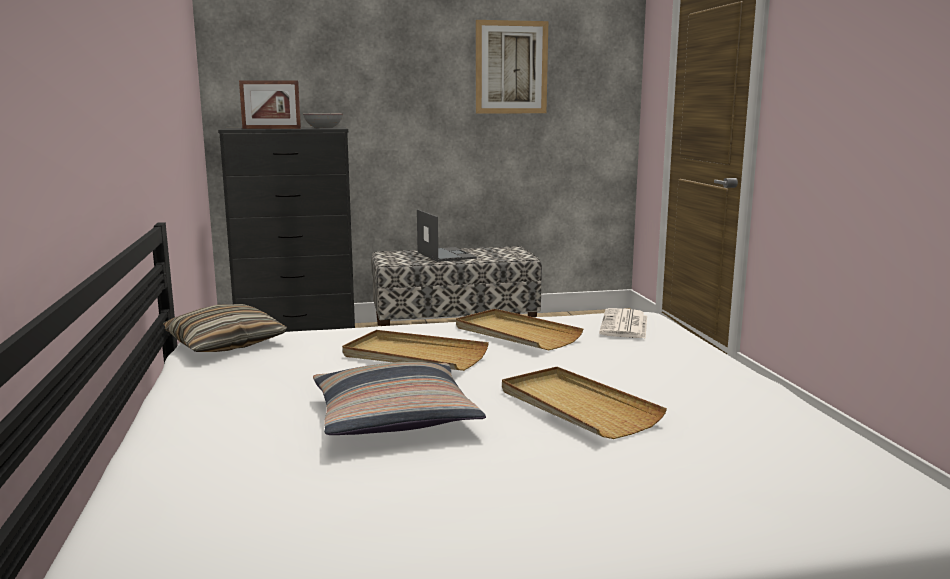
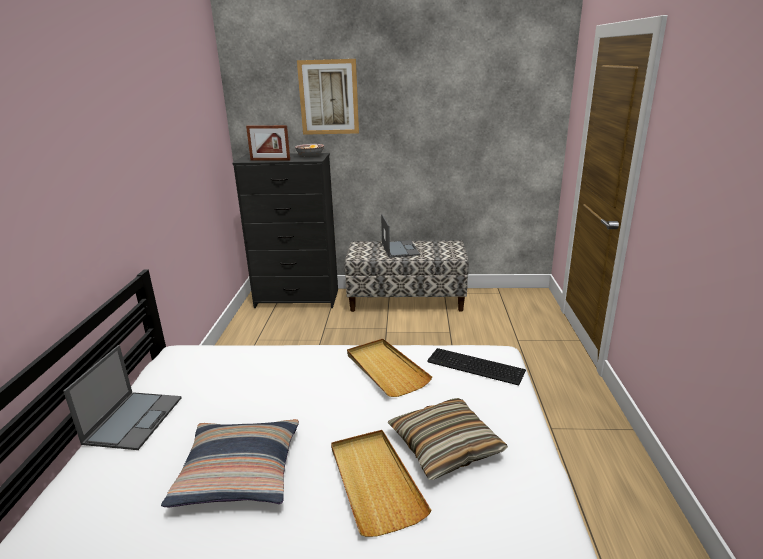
camera: 15 degrees right, 10 degrees up
(200, 392) = (134, 419): none -> laptop
(224, 343) = (184, 358): pillow -> pillow (445, 447)
(414, 356) = (295, 392): beige tray -> none
(511, 67) = (457, 103): picture -> picture (328, 97)
(625, 325) = (476, 367): newspaper -> keyboard

